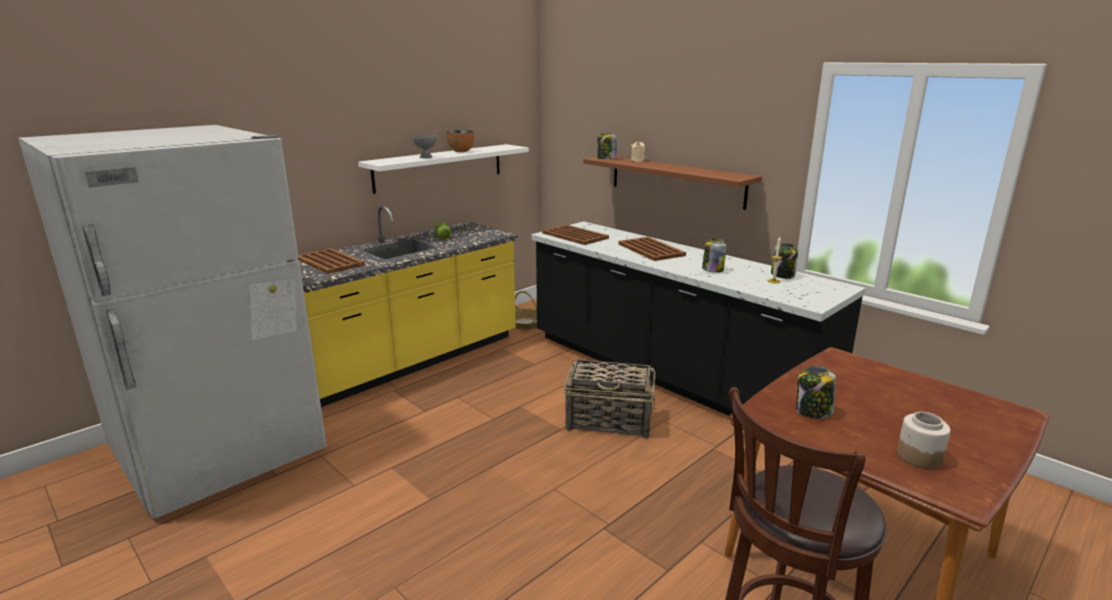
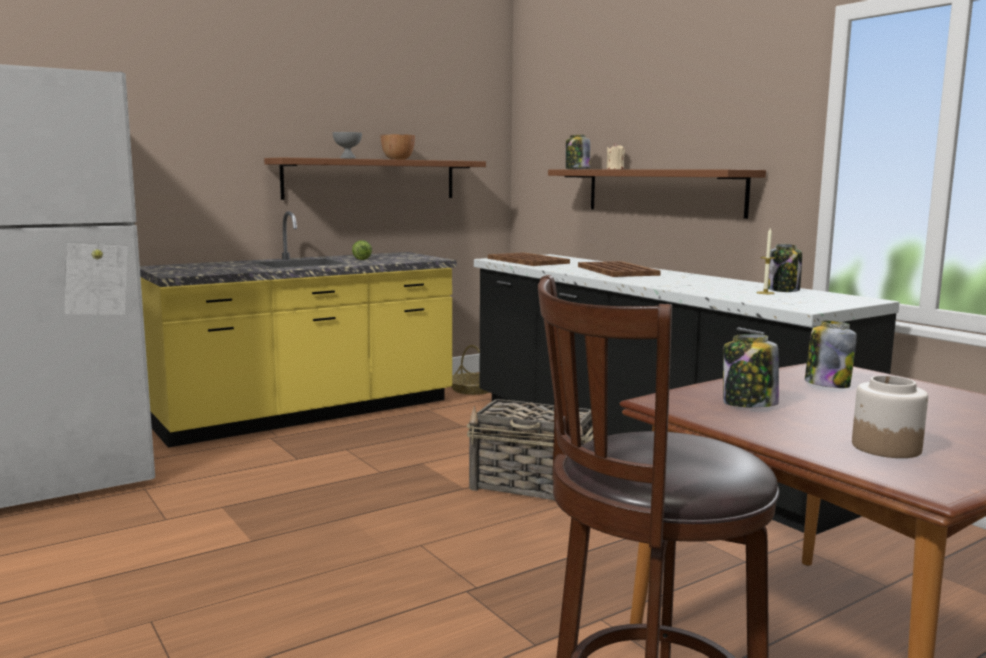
camera: 10 degrees right, 10 degrees down
(329, 262) = (208, 267): brown tray -> none
(439, 167) = (371, 179): white shelf -> brown shelf
(712, 270) = (686, 284): jar -> jar (827, 384)

